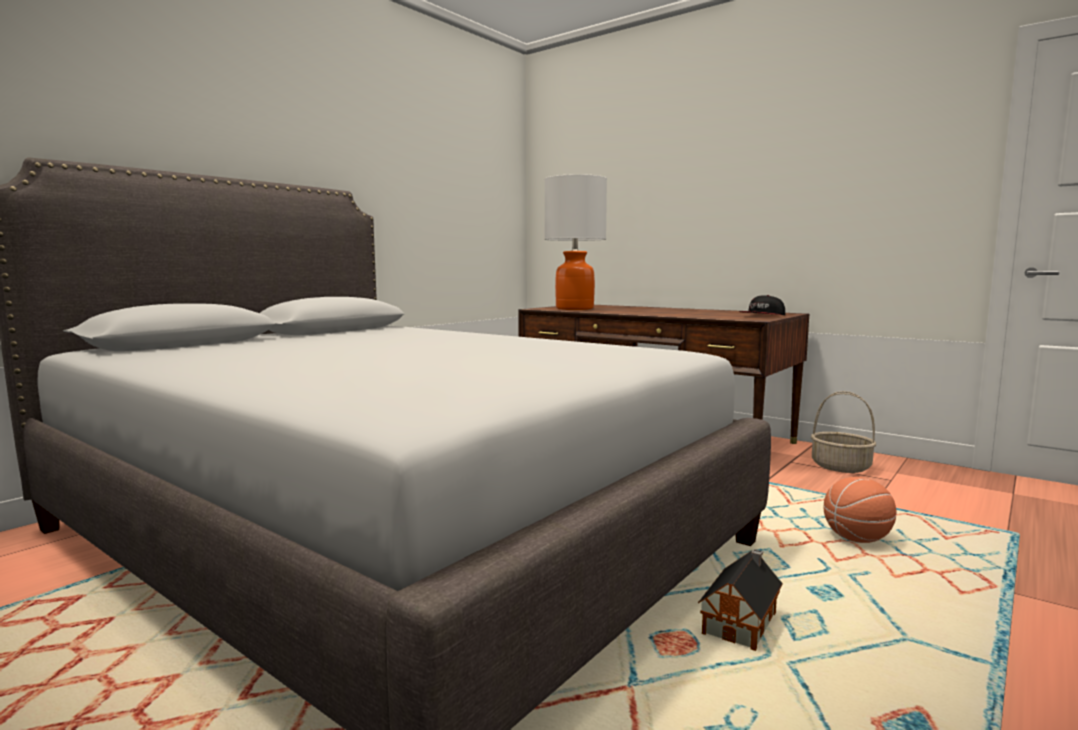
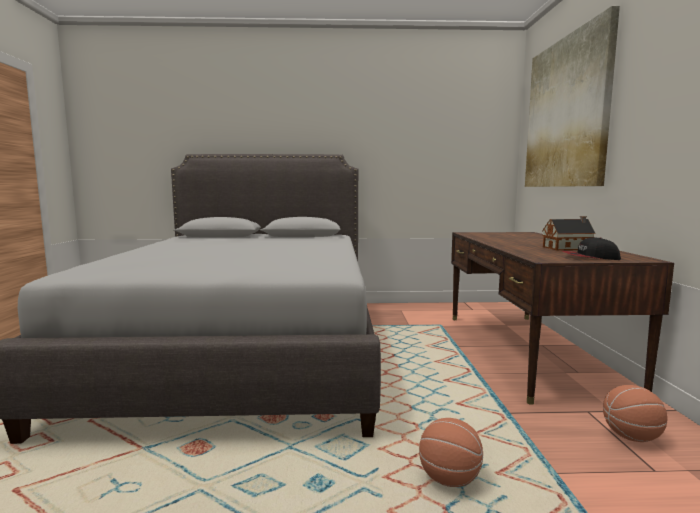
camera: 50 degrees right, 0 degrees up
(574, 309) = (489, 235): table lamp -> none
(625, 166) = (566, 113): none -> picture
(741, 624) = (241, 463): toy house -> toy house (568, 248)
(841, 467) = (631, 437): basket -> basketball

